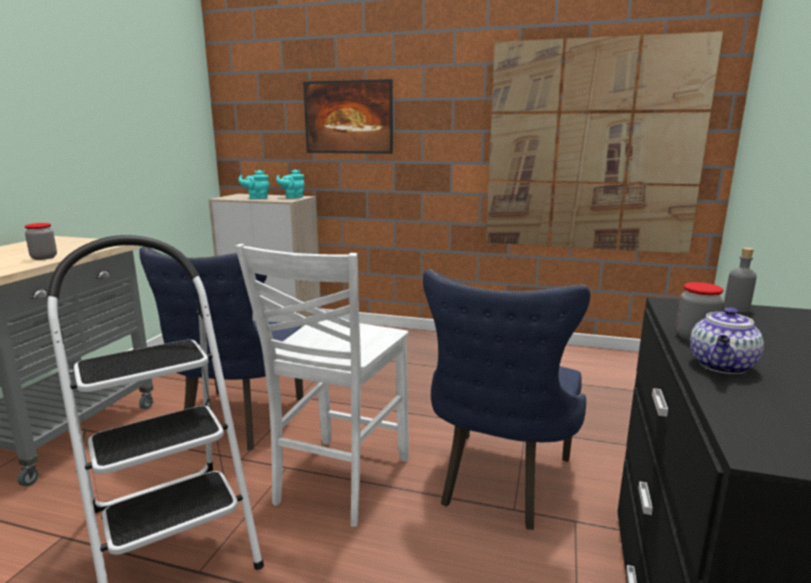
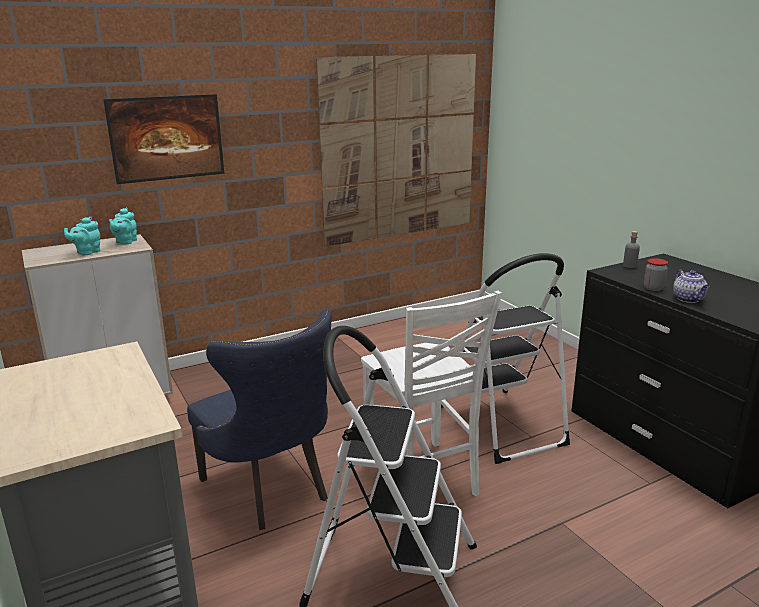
camera: 45 degrees left, 5 degrees up
(44, 258) = (126, 391): jar -> none
(500, 481) = (502, 426): blue chair -> step ladder

